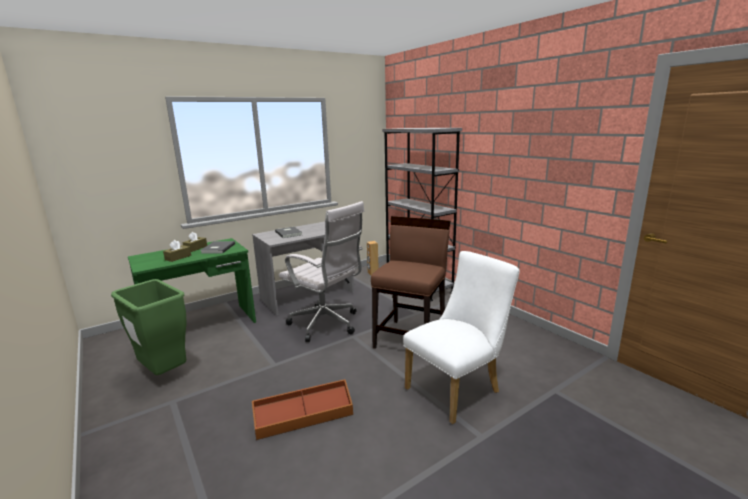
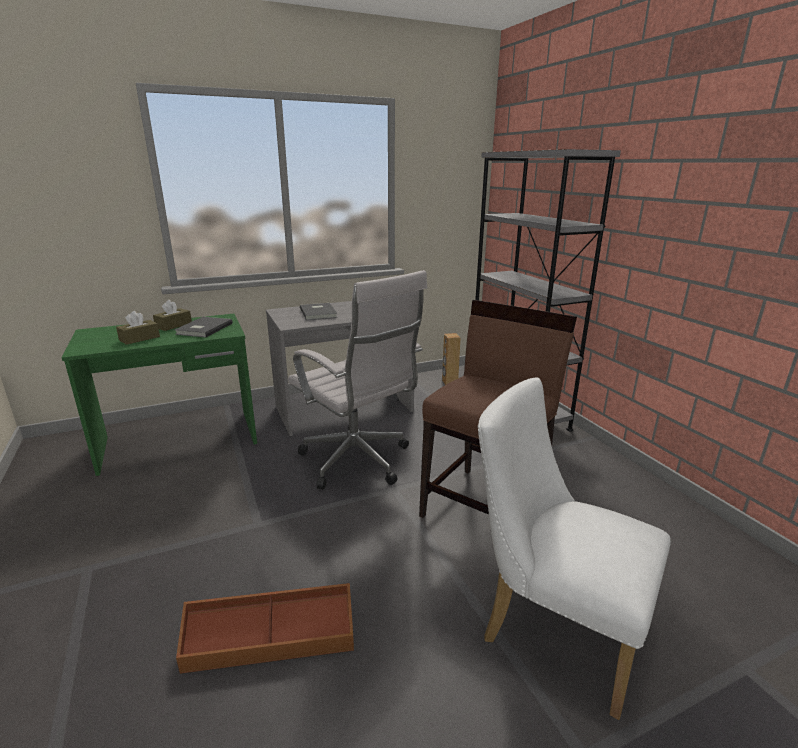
camera: 10 degrees right, 5 degrees up
(164, 373) = (98, 514): green trash can -> none
(457, 388) = (551, 627): white chair -> white chair turned 120 degrees counterclockwise

